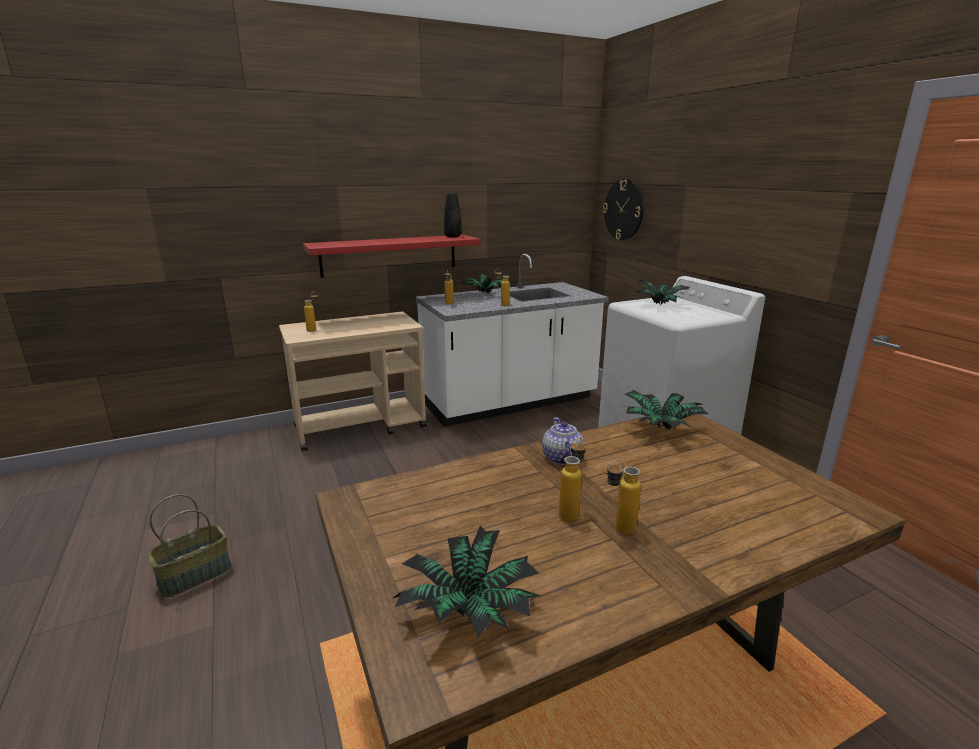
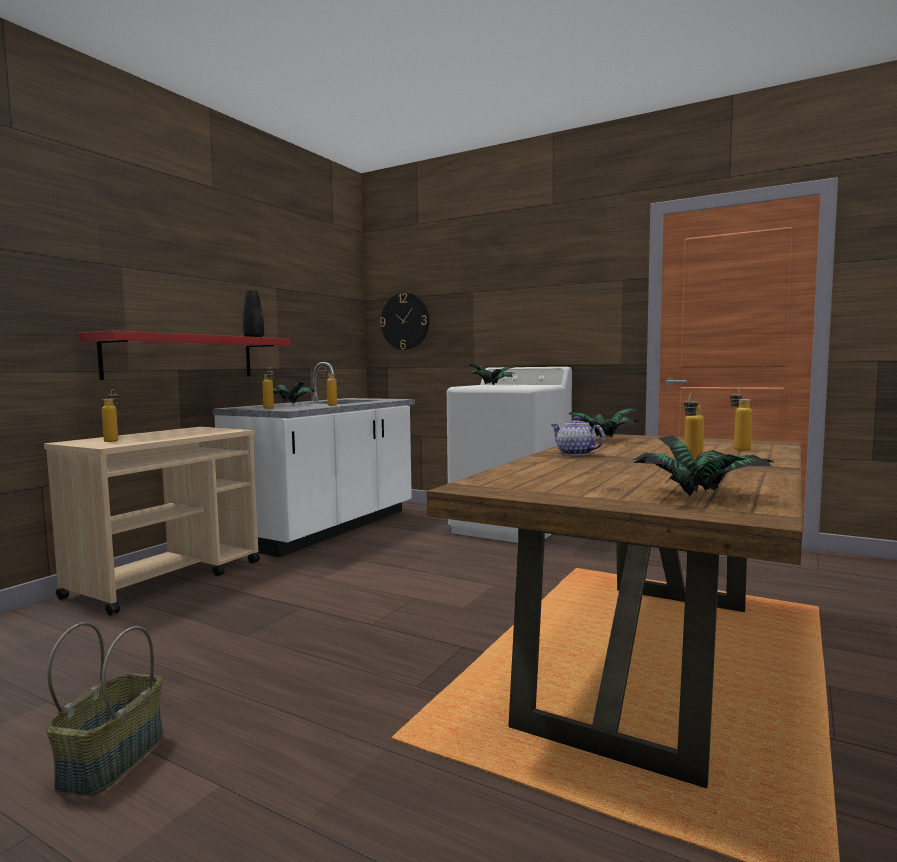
camera: 35 degrees left, 15 degrees down
(571, 512) = (646, 465): bottle -> bottle (738, 449)

